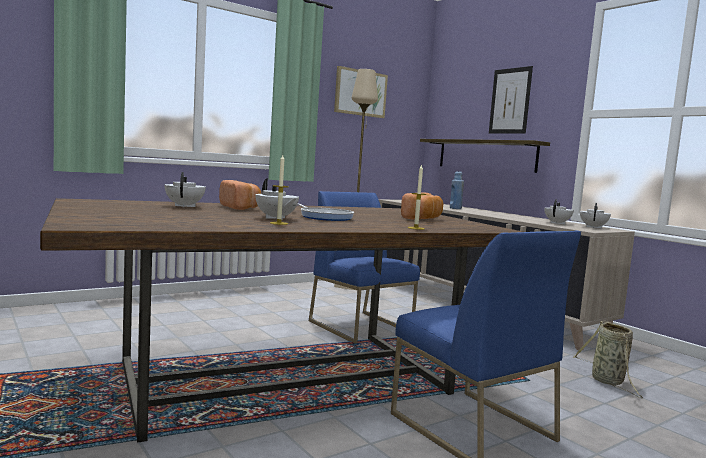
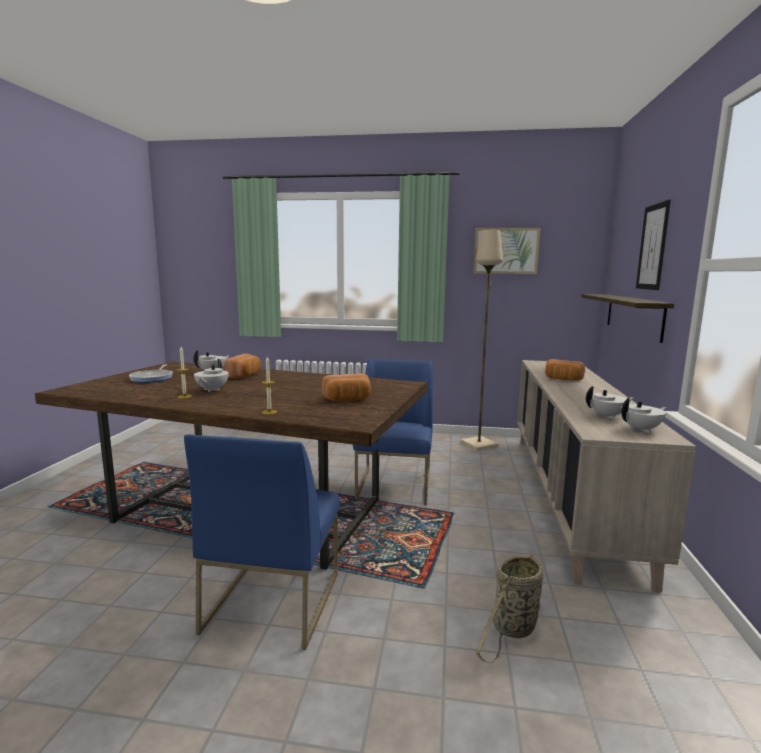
camera: 45 degrees right, 5 degrees up
(324, 217) = (258, 391): frying pan -> frying pan (153, 378)
(455, 208) = (562, 379): blue bottle -> bread

